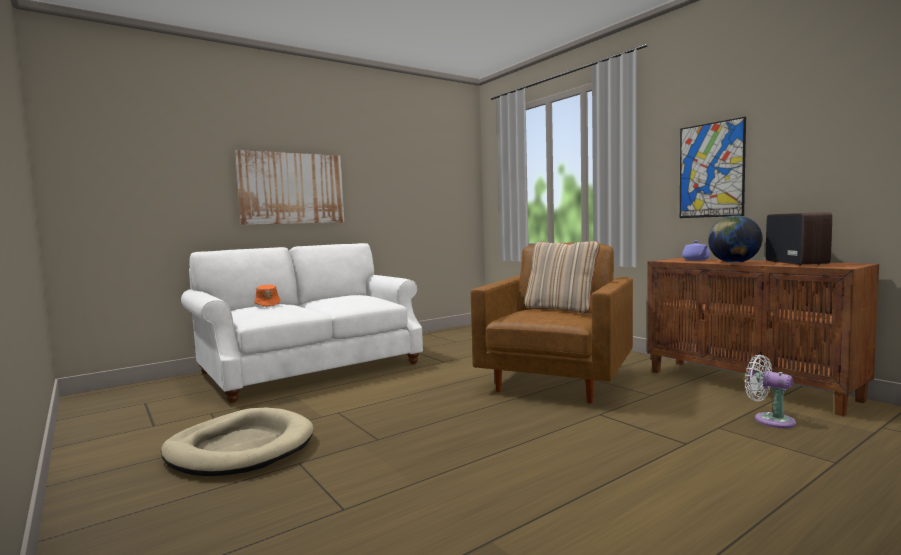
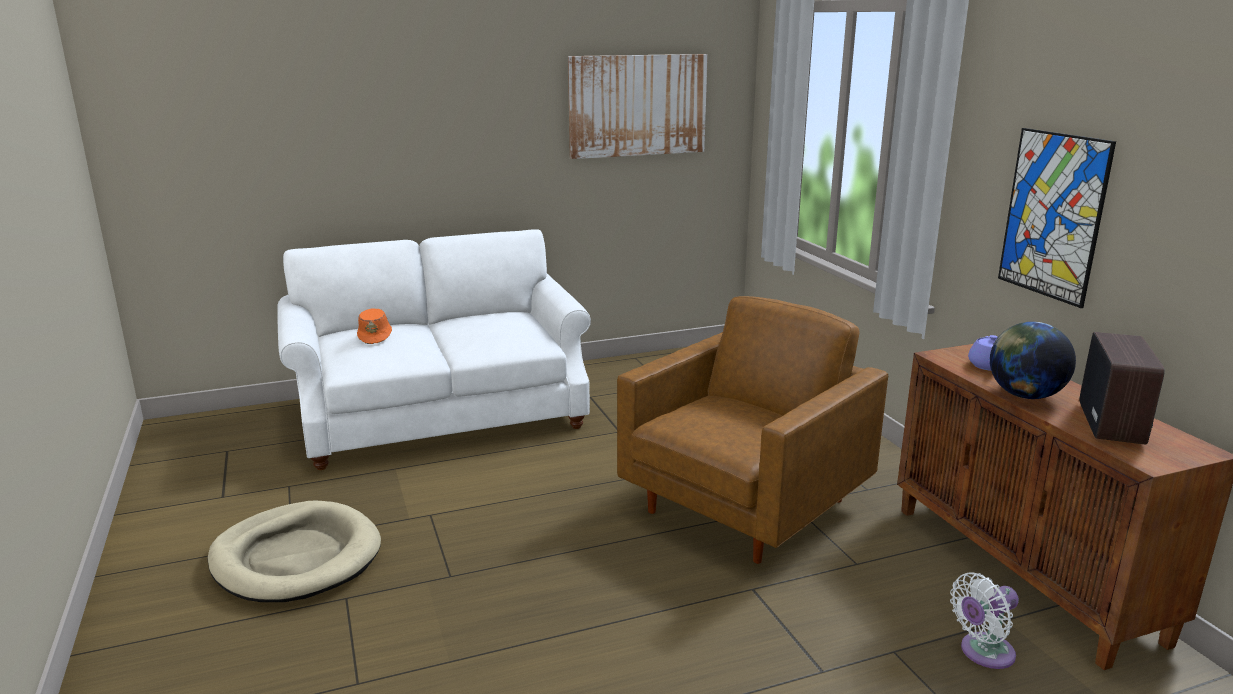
camera: 15 degrees right, 15 degrees up
(292, 188) = (428, 147): picture -> picture (638, 105)
(561, 309) = (757, 413): beige pillow -> none
(770, 420) = (983, 653): white fan -> white fan turned 90 degrees counterclockwise

